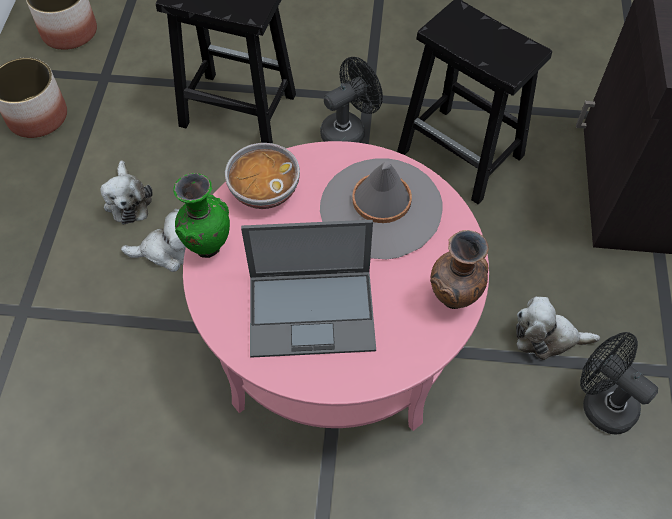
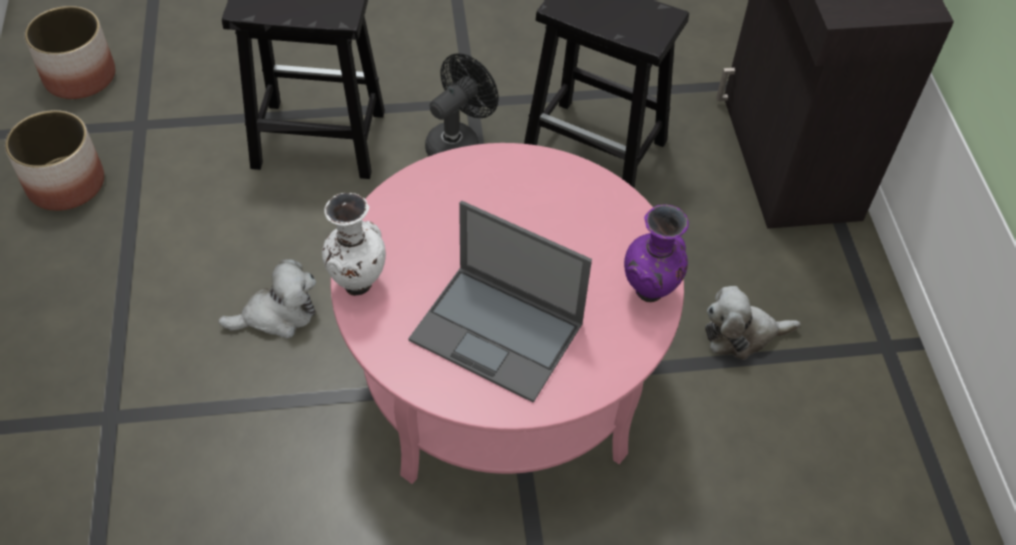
camera: 15 degrees left, 5 degrees down
(128, 200) = (210, 265): plush toy -> none
(207, 246) = (357, 283): green vase -> white vase
(263, 190) = (404, 211): bowl -> none
(313, 312) = (498, 332): laptop -> laptop turned 45 degrees clockwise
(380, 208) = (543, 210): grey hat -> none
(453, 300) = (650, 293): brown vase -> purple vase
(601, 402) = (817, 393): black fan -> none

